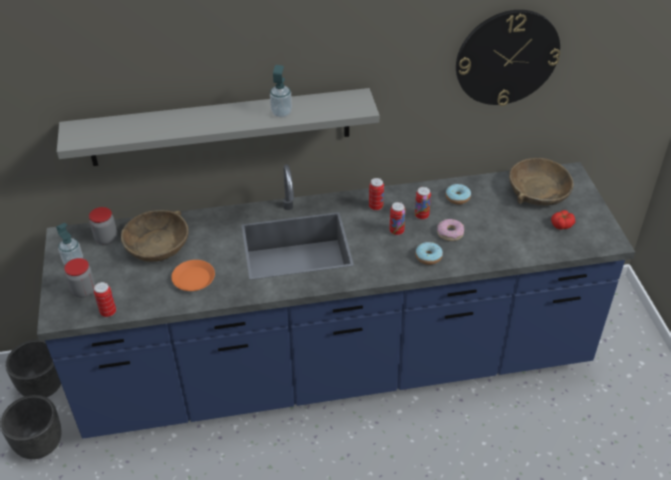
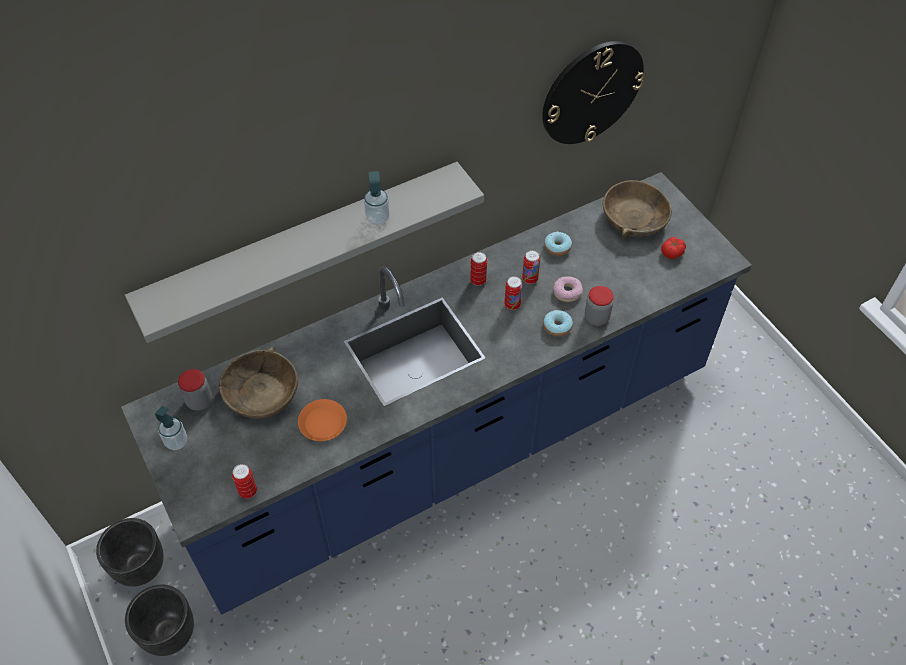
camera: 20 degrees left, 10 degrees up
(84, 291) = (206, 473): jar -> jar (596, 318)

